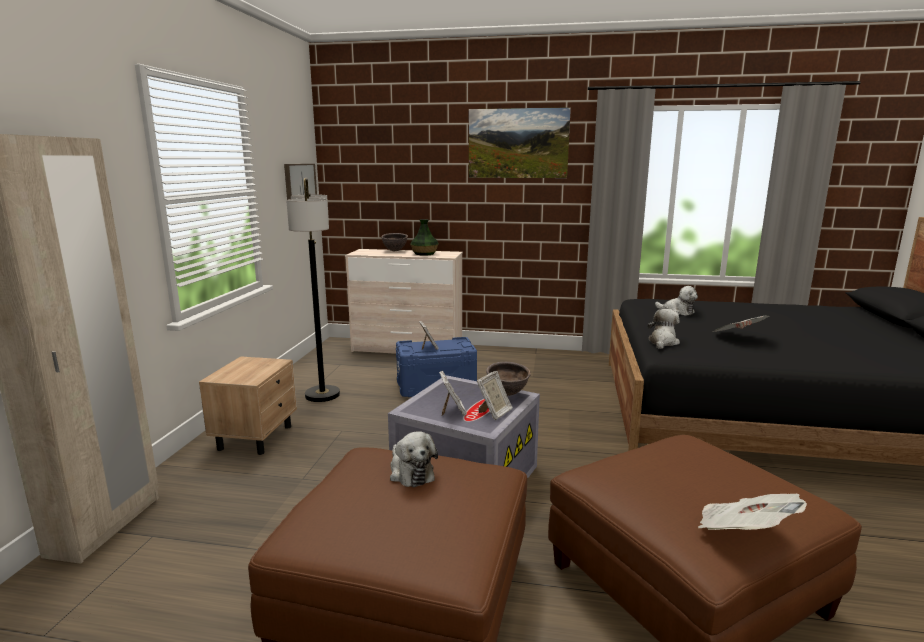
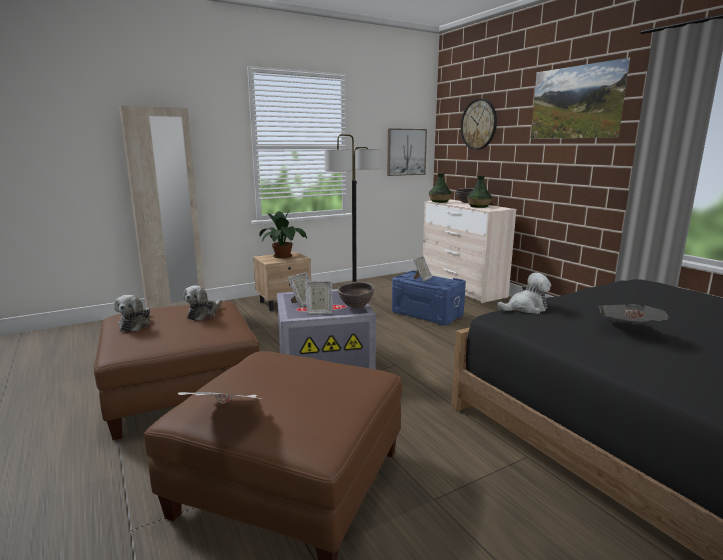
camera: 50 degrees right, 0 degrees up
(247, 367) = (284, 256): none -> potted plant
(364, 253) = (439, 201): none -> vase
(393, 160) = (479, 124): none -> wall clock
(677, 311) = (642, 296): plush toy -> plush toy (136, 324)

